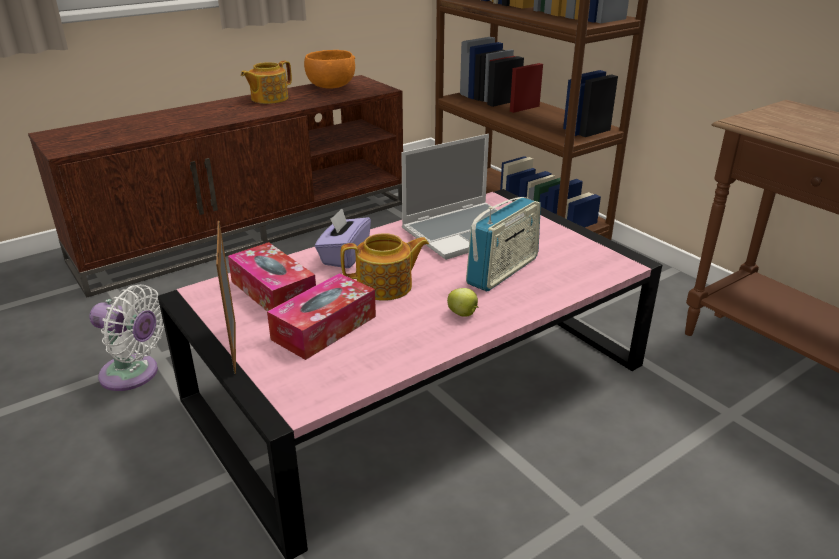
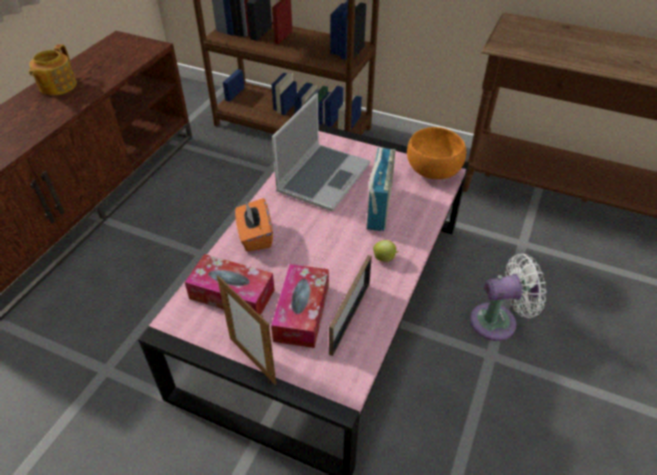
camera: 30 degrees left, 15 degrees up
(134, 375) = (101, 396): white fan -> white fan (498, 321)
(331, 87) = (103, 54): orange bowl -> orange bowl (433, 170)
(344, 256) = (255, 236): purple tissue box -> orange tissue box
(369, 349) = (350, 317): none -> picture frame
(386, 286) = (311, 254): teapot -> none

